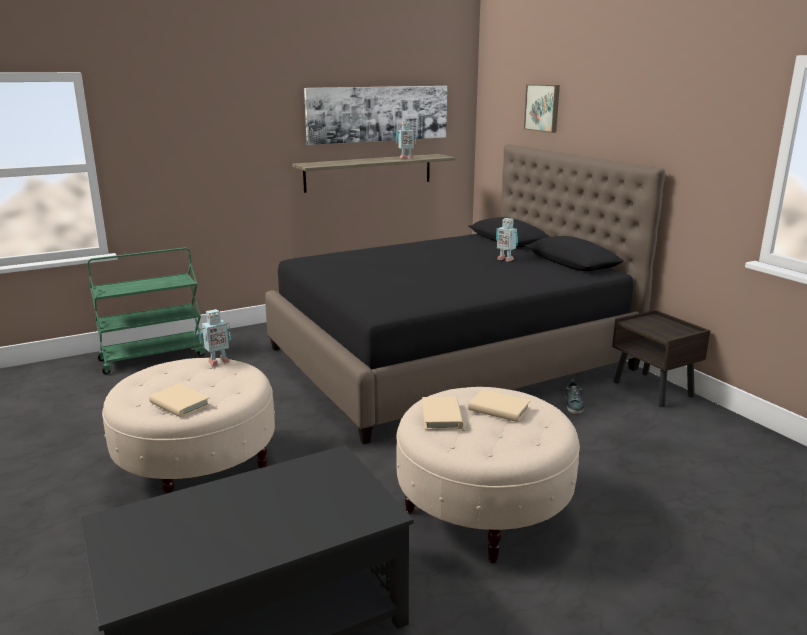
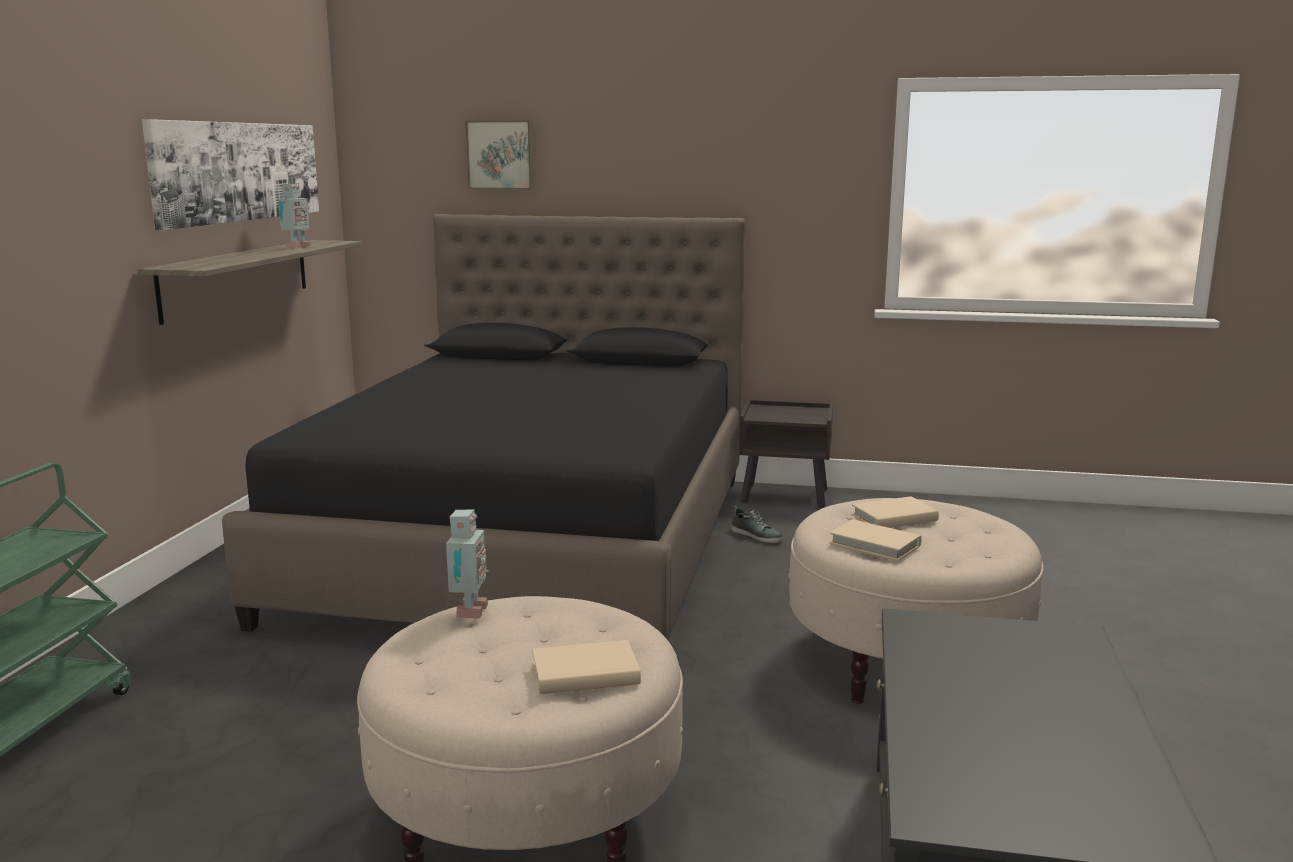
camera: 50 degrees left, 5 degrees down
(505, 259) = (566, 373): toy robot -> none

